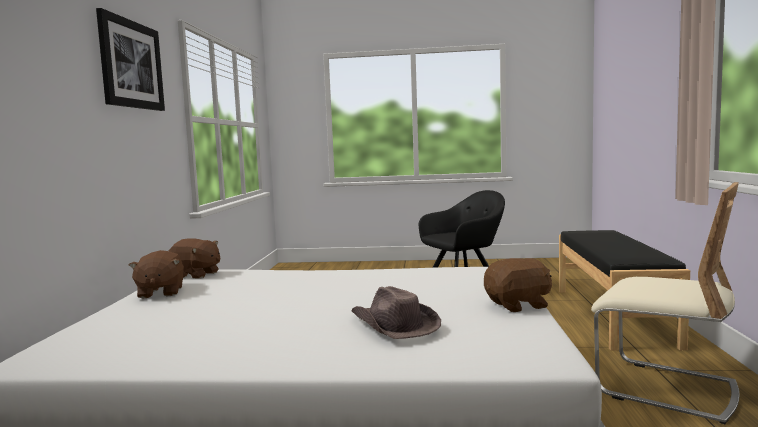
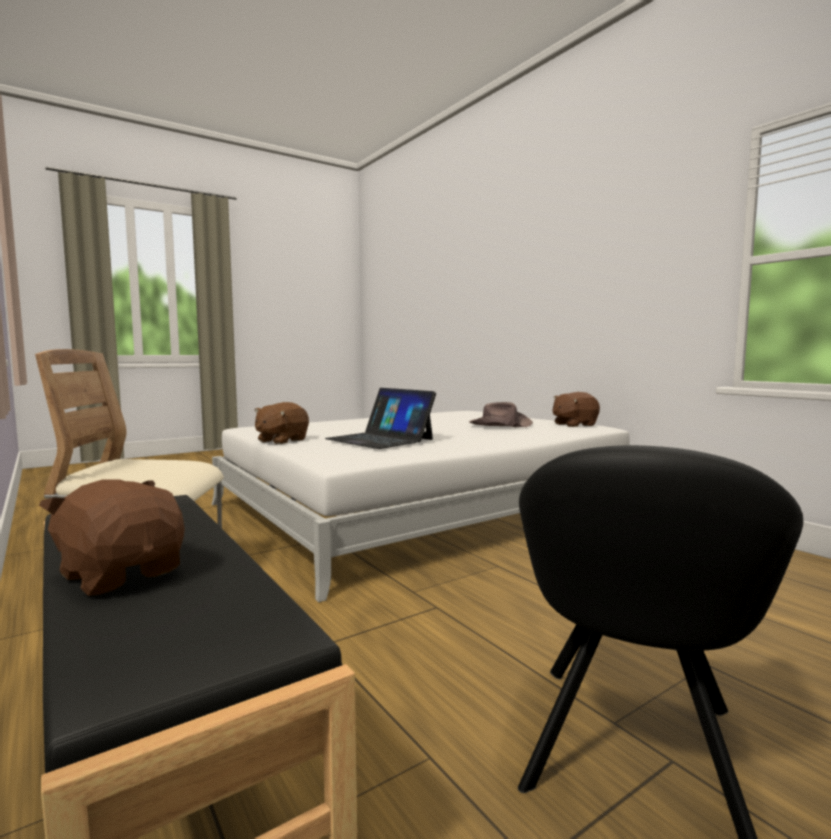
camera: 140 degrees right, 0 degrees up
(131, 64) = (629, 232): picture -> none
(160, 292) = (536, 419): brown plush toy -> brown plush toy (122, 573)
(394, 325) = (343, 425): brown hat -> brown hat (499, 424)
(418, 286) = (380, 439): none -> laptop

